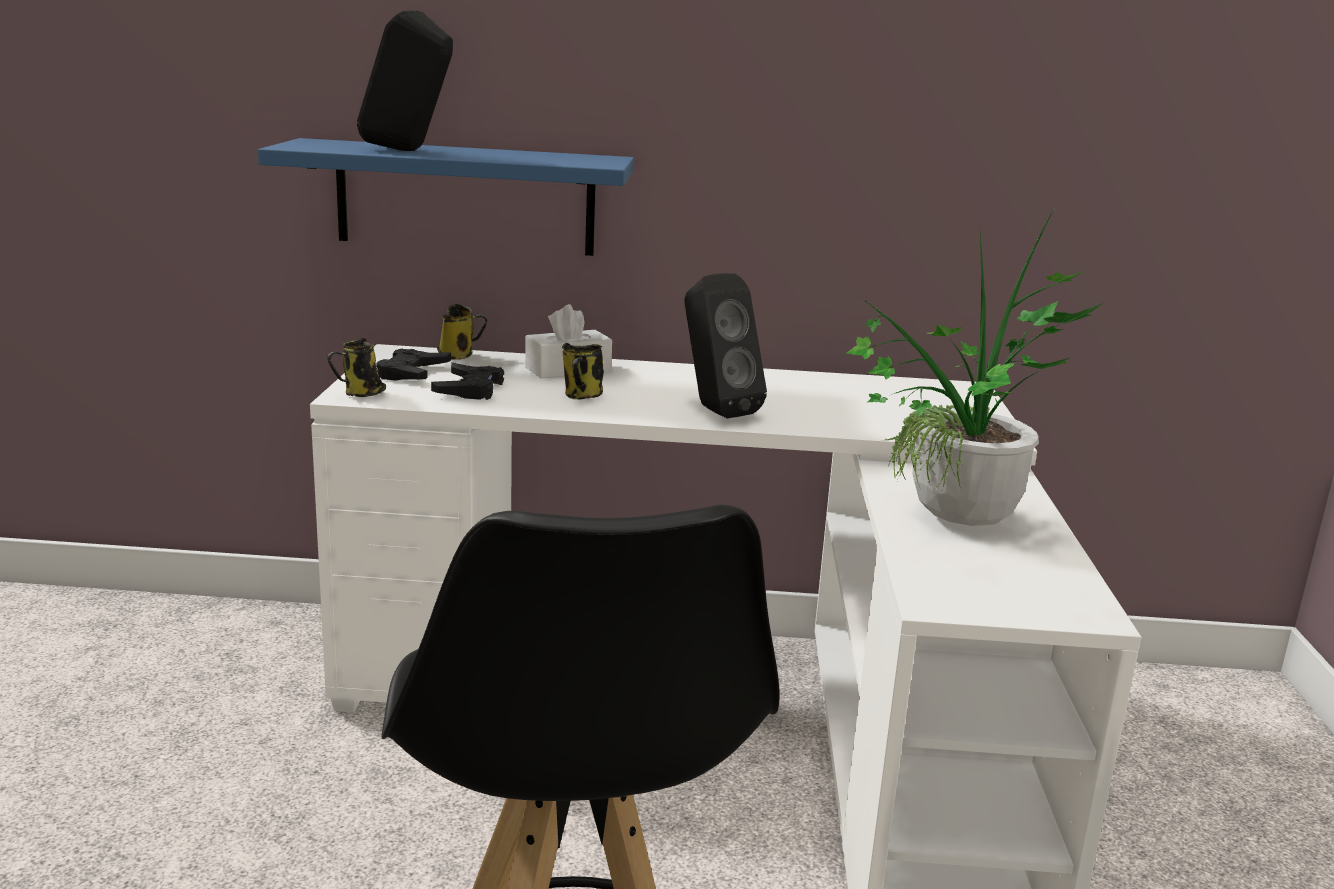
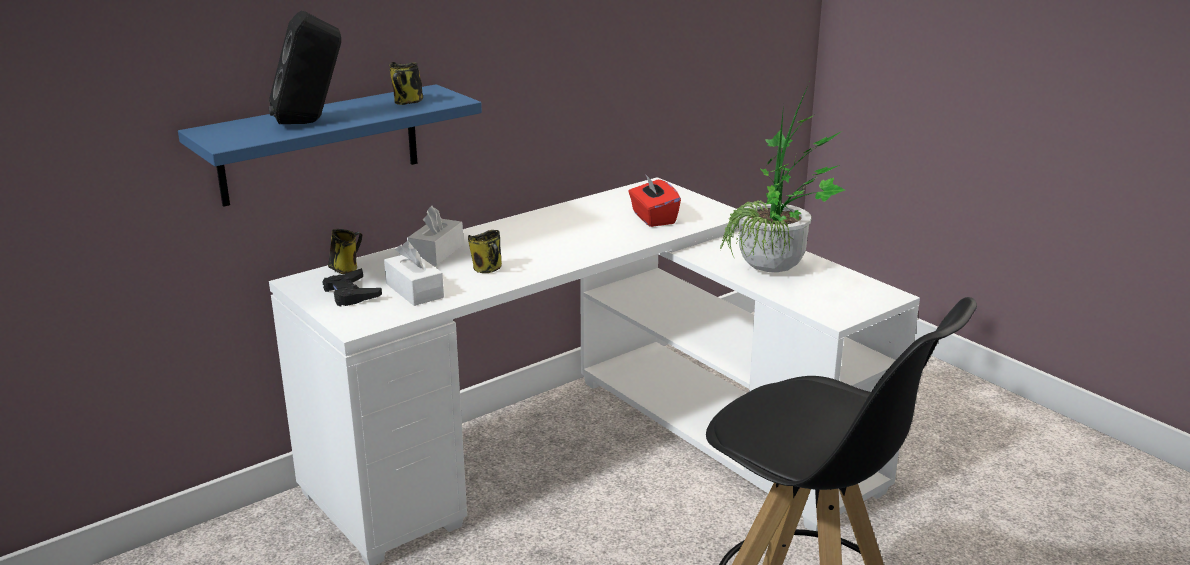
camera: 40 degrees left, 5 degrees up
(361, 394) = (360, 322): mug -> mug (407, 103)
(470, 389) = (414, 290): black game controller -> white tissue box
(714, 411) = (574, 250): black speaker -> none
(885, 414) = (653, 218): none -> red tissue box

